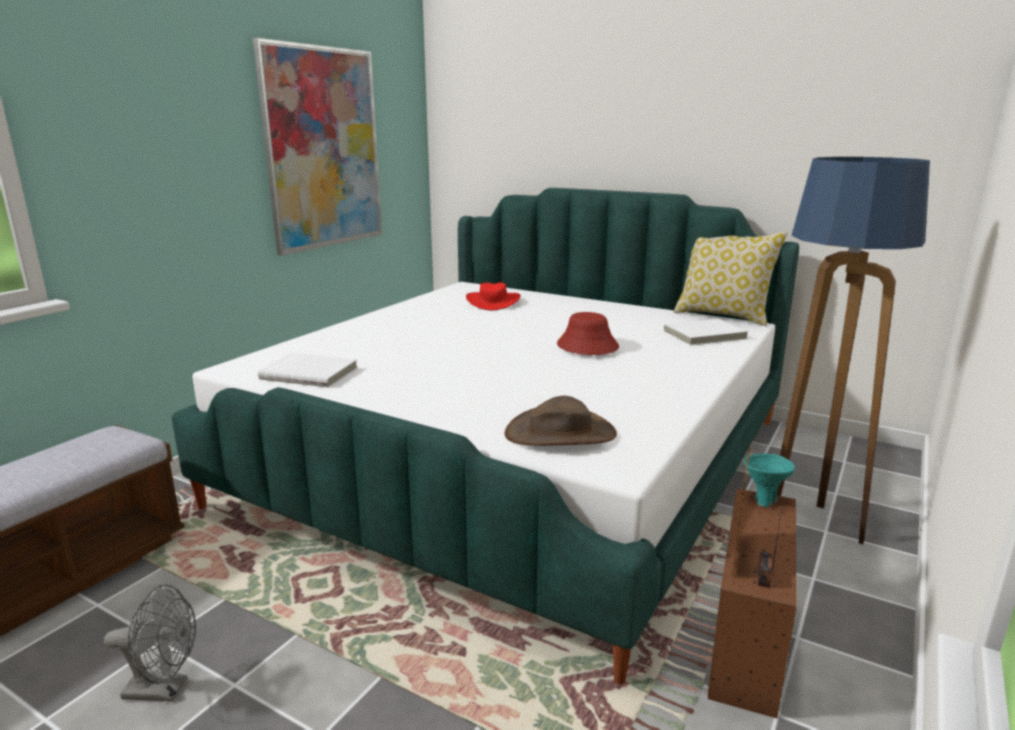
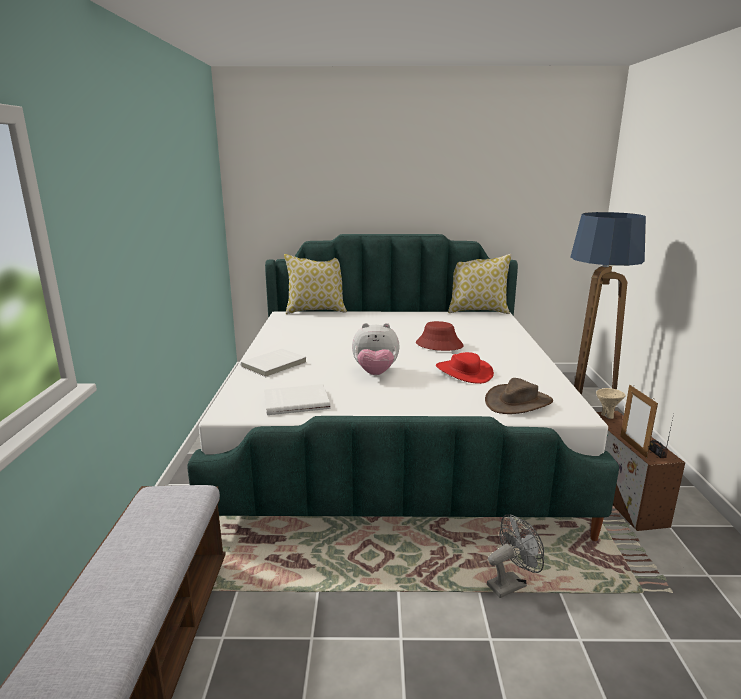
camera: 30 degrees left, 0 degrees up
(165, 689) = (359, 664): grey fan -> grey fan (511, 583)
(324, 149) = (186, 216): picture -> none
(446, 362) = (375, 373): none -> plush toy
(493, 302) = (326, 324): red hat -> red hat (464, 372)
(509, 287) = (316, 310): none -> pillow
(705, 335) = (489, 325): white book -> white book (275, 365)
(764, 501) = (607, 415): turquoise bowl -> beige bowl

